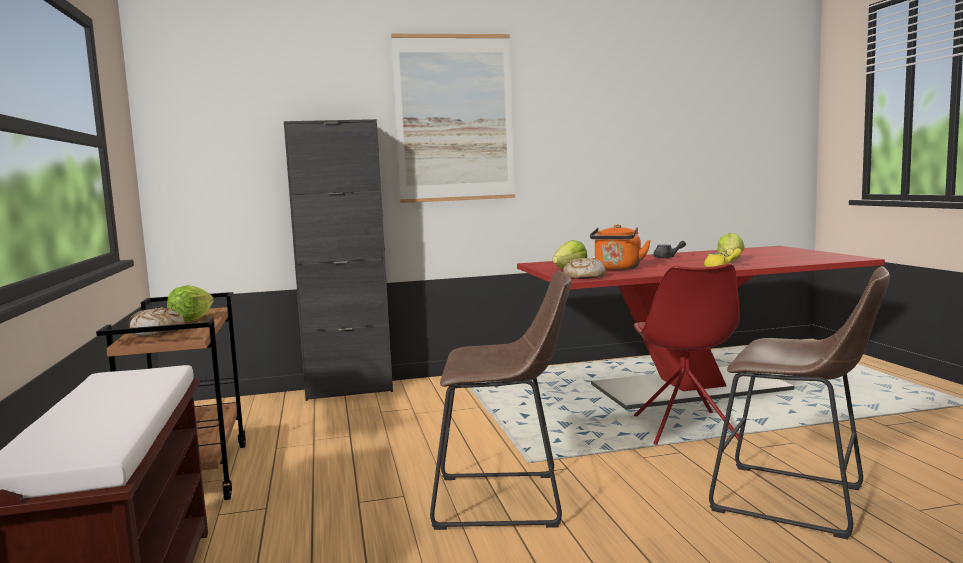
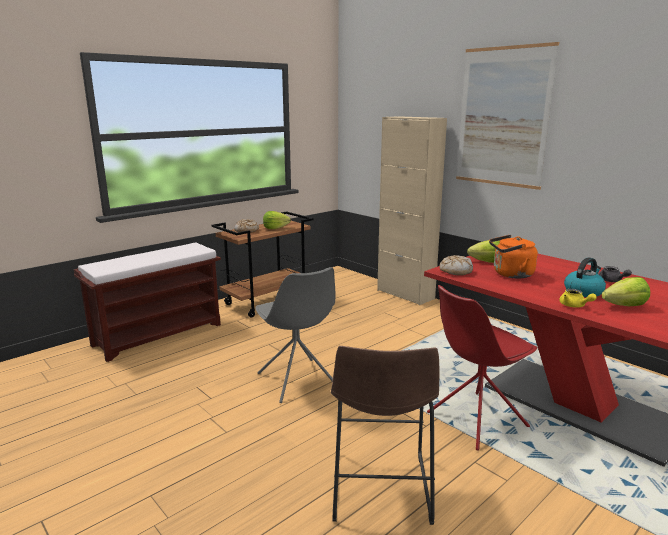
camera: 60 degrees right, 10 degrees up
(349, 390) = (405, 294): black cabinet -> beige cabinet
(506, 501) = (297, 381): brown stool -> grey chair
(687, 263) = (583, 291): none -> kettle

